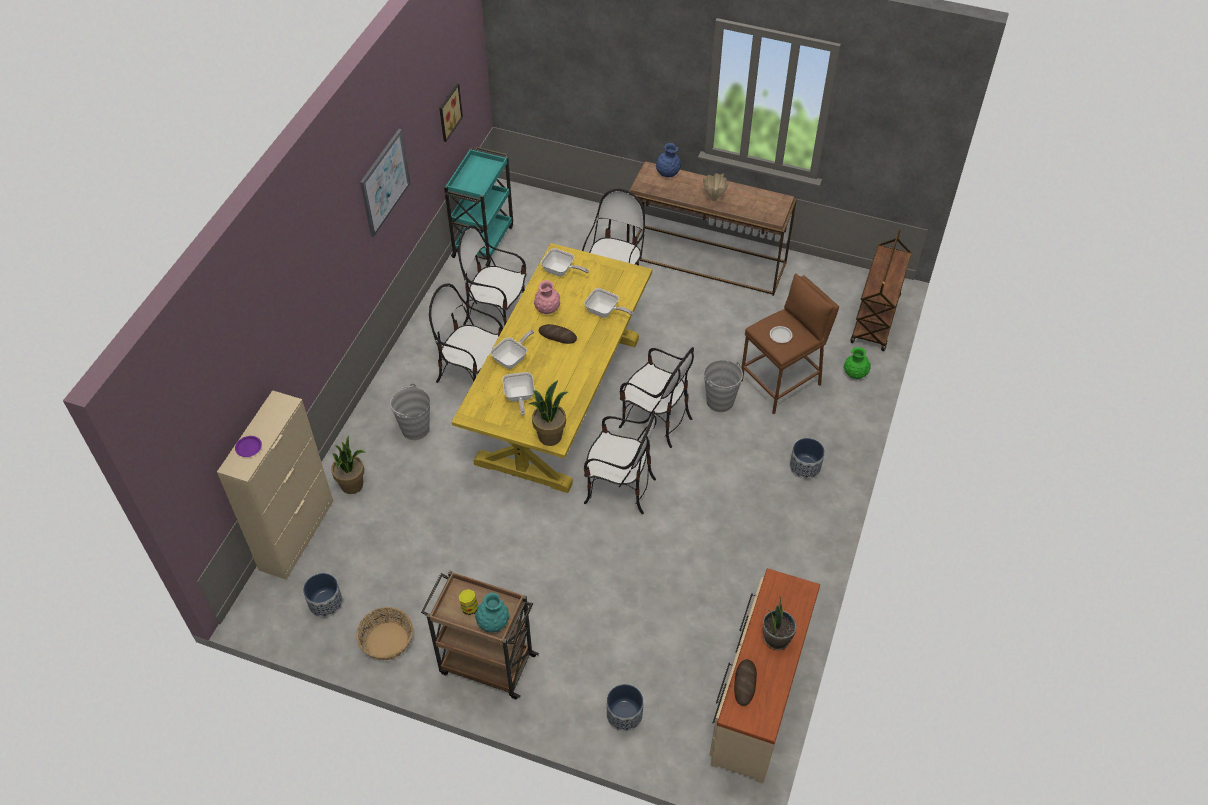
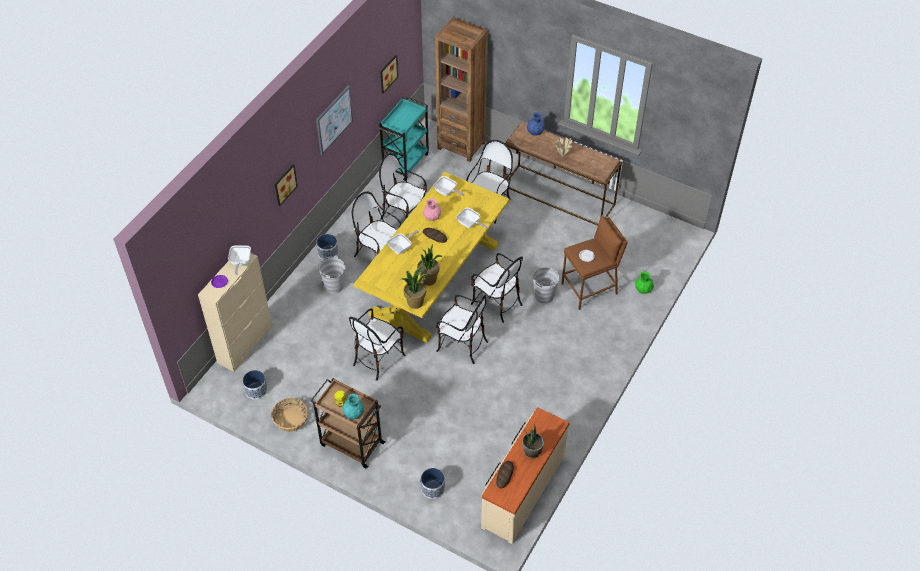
camera: 10 degrees right, 0 degrees up
(325, 285) = (284, 184): none -> picture
(352, 485) = (286, 317): potted plant -> potted plant (429, 279)
(501, 526) = (378, 358): none -> chair
(519, 397) = (400, 274): frying pan -> frying pan (240, 262)
(557, 209) = (461, 145): none -> brown bookcase
(805, 467) = (591, 348): planter -> planter (328, 253)
(875, 320) = (668, 254): brown cart -> none

